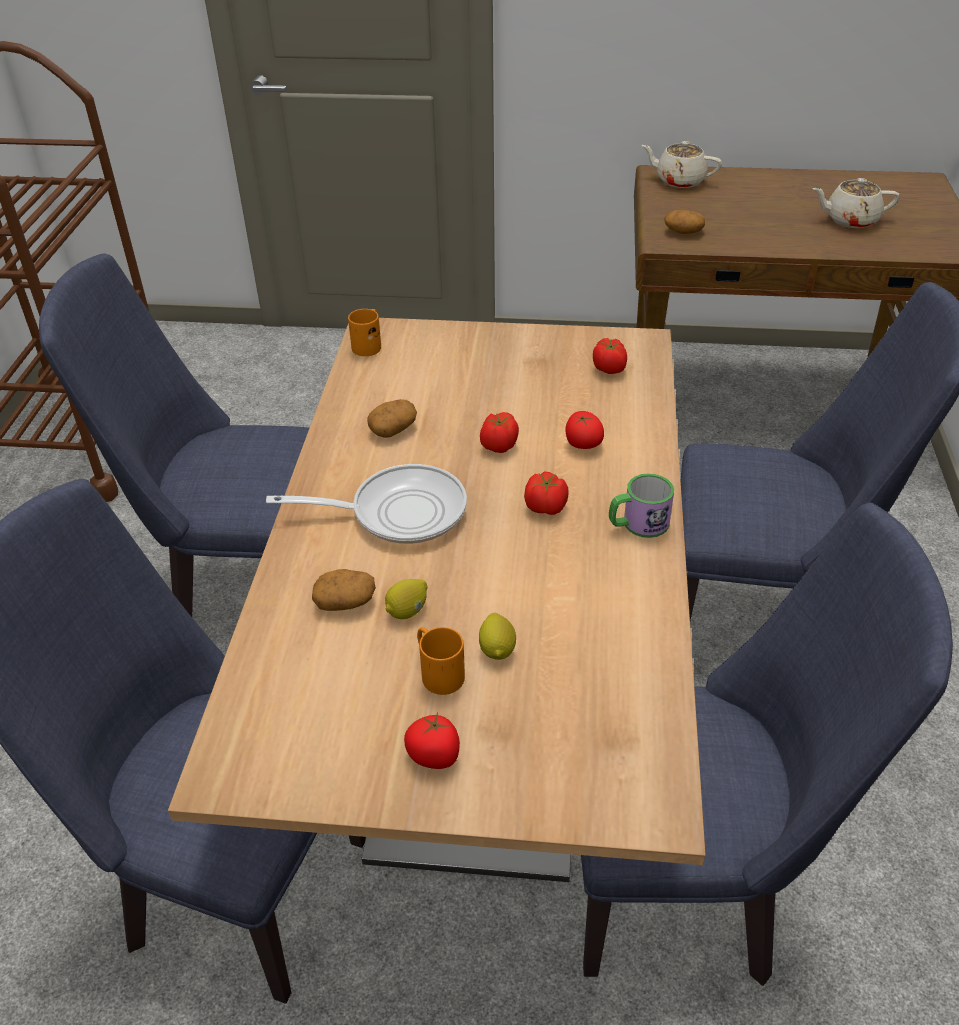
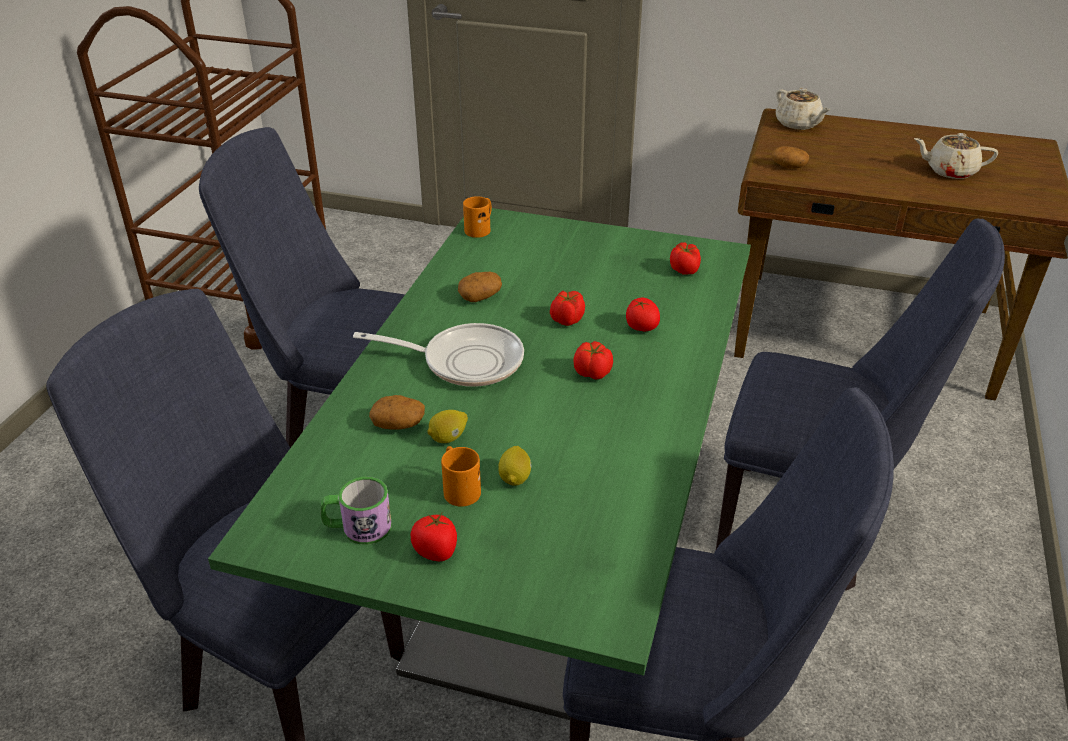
camera: 10 degrees right, 5 degrees down
(483, 717) = (533, 571): brown dining table -> green dining table
(638, 524) = (670, 397): mug -> mug (358, 528)
(679, 181) = (798, 124): beige teapot -> beige teapot turned 150 degrees counterclockwise

